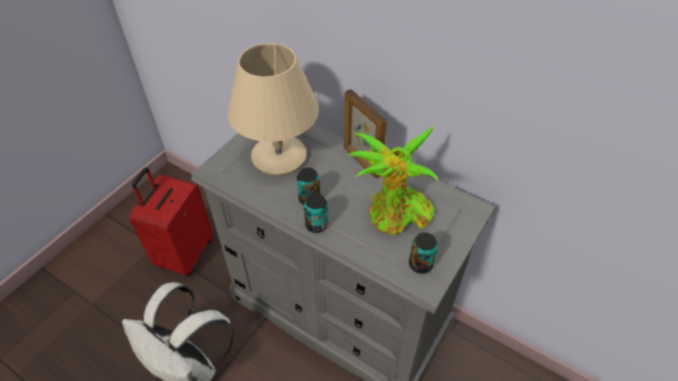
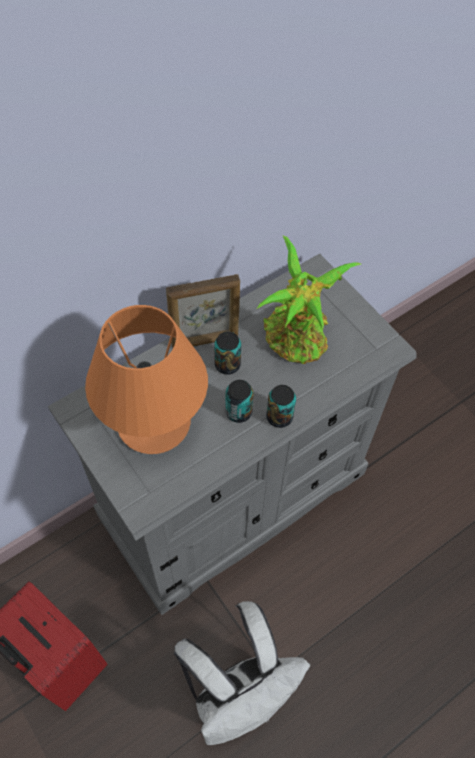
camera: 70 degrees left, 10 degrees up
(279, 156) = (154, 422): beige table lamp -> orange table lamp
(420, 264) = (365, 343): can -> can (227, 365)

